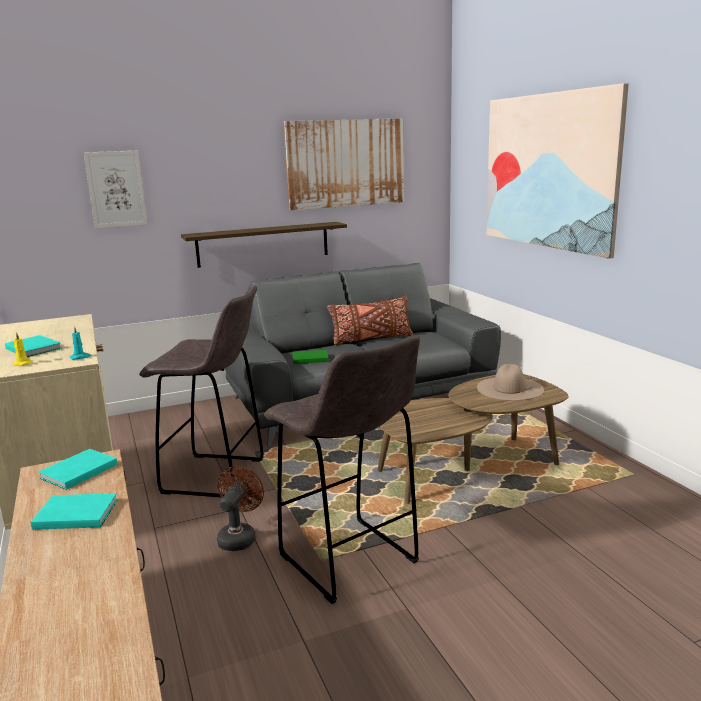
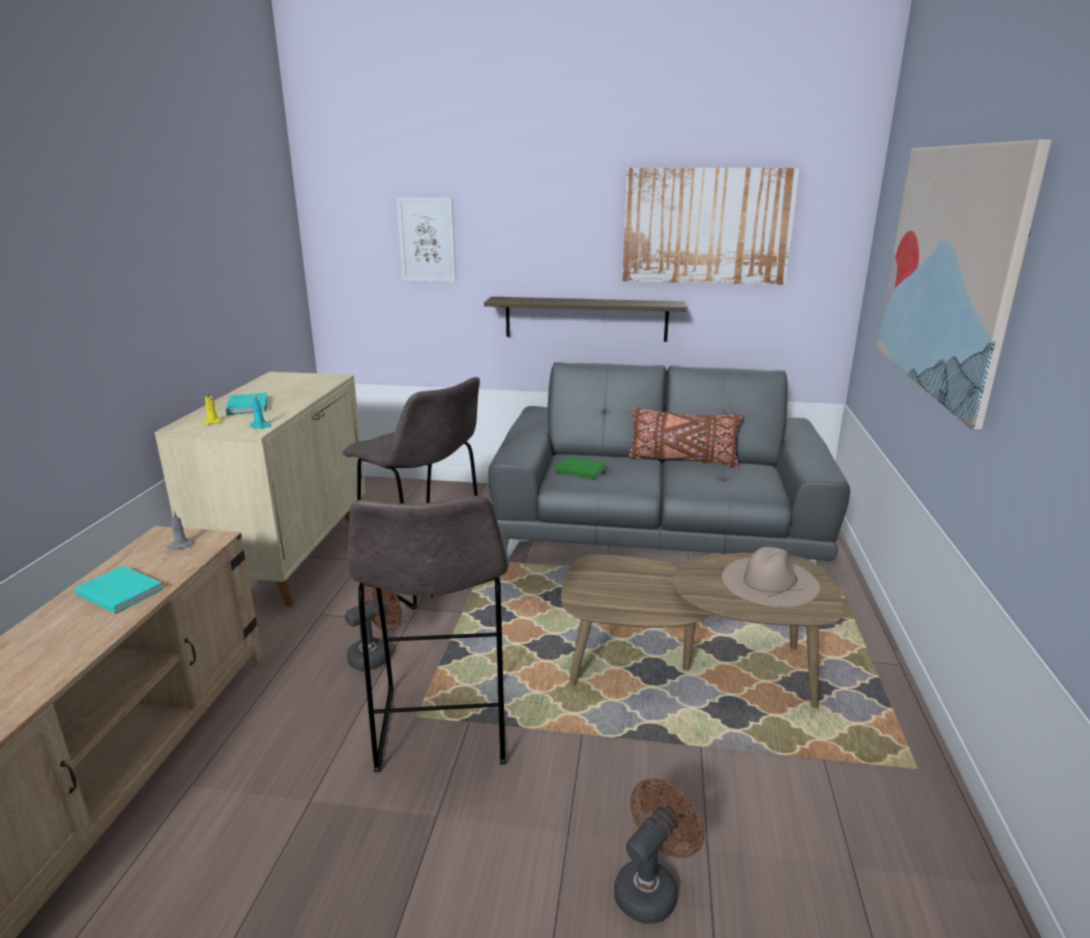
camera: 30 degrees right, 5 degrees up
(77, 472) = (180, 546): turquoise book -> grey candle
(573, 584) = (651, 887): none -> brown fan

